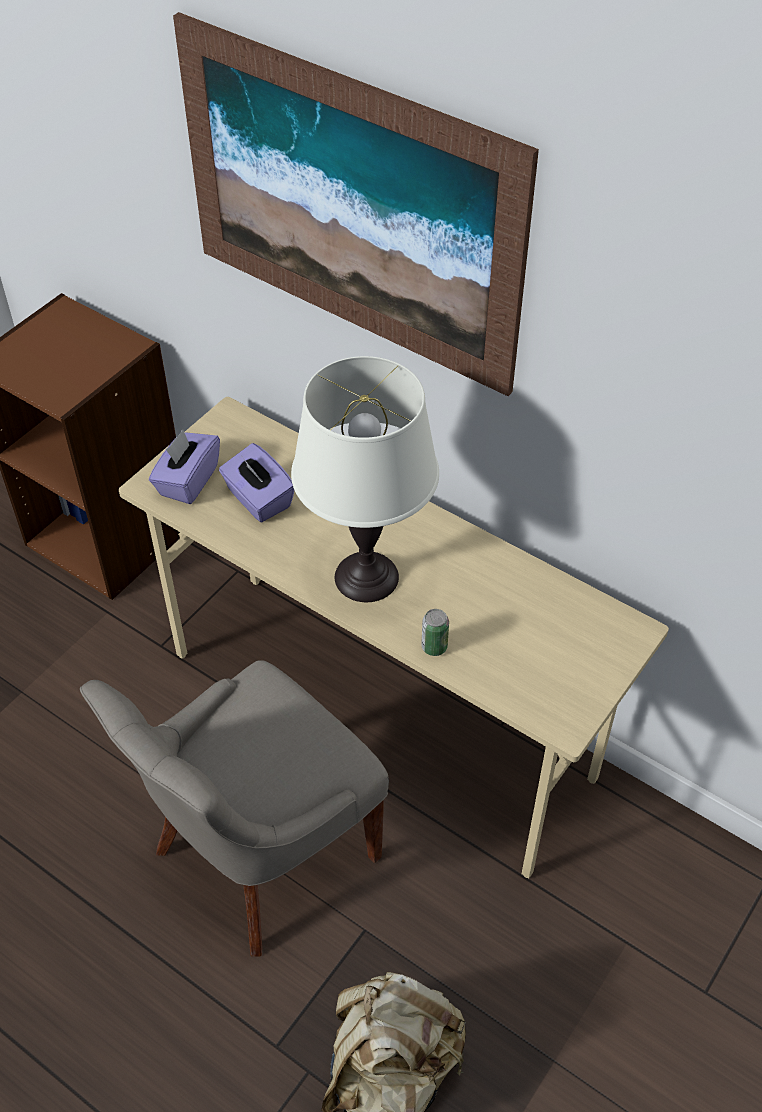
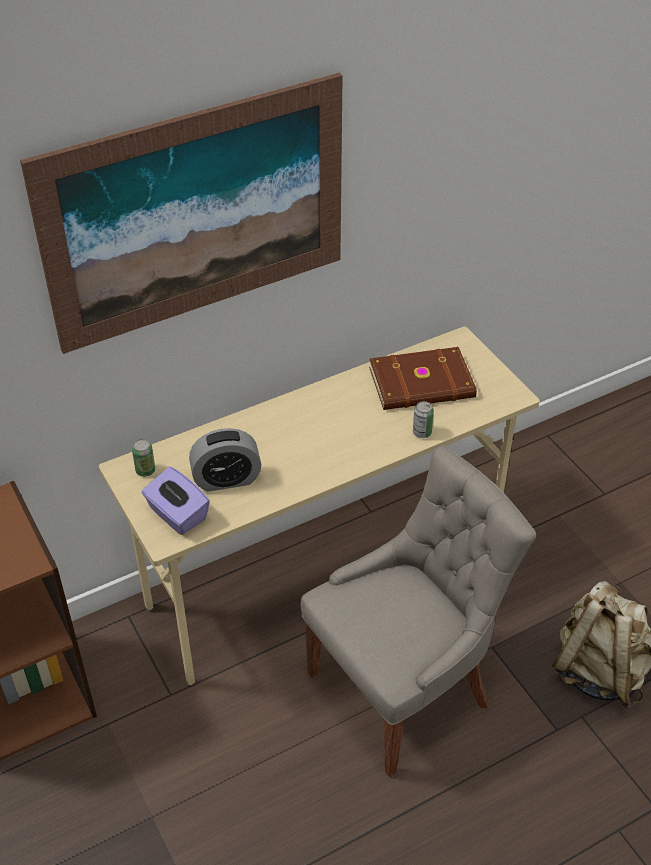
camera: 65 degrees left, 5 degrees down
(236, 433) = (145, 471): none -> can
(258, 499) = (226, 479): purple tissue box -> alarm clock
(260, 855) = (403, 689): grey chair -> grey chair turned 105 degrees counterclockwise
(366, 577) = (341, 445): white table lamp -> none
(522, 619) = (422, 384): none -> brown book

